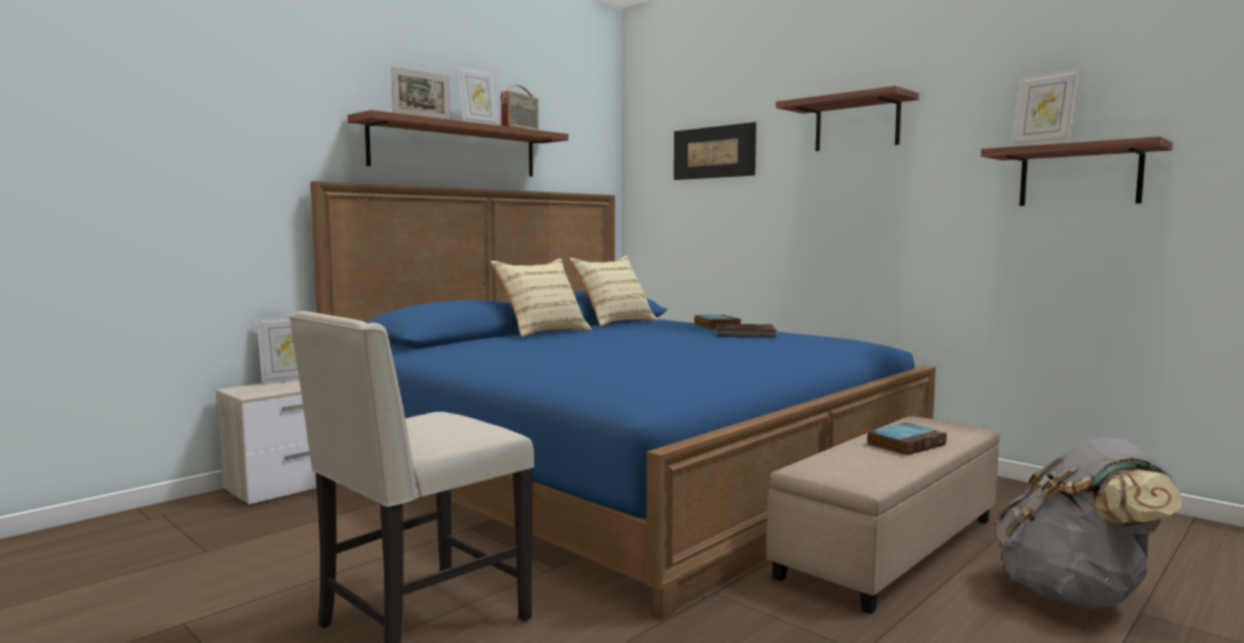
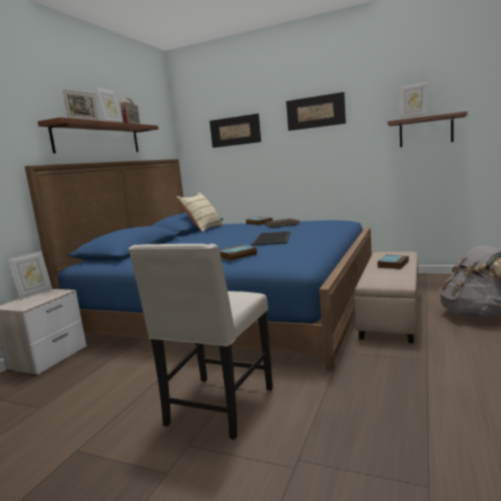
camera: 20 degrees left, 5 degrees up
(543, 332) = (177, 240): beige pillow -> none
(570, 369) = (236, 256): none -> book
(678, 353) = (271, 239): none -> tray
(857, 124) = (315, 112): shelf -> picture

